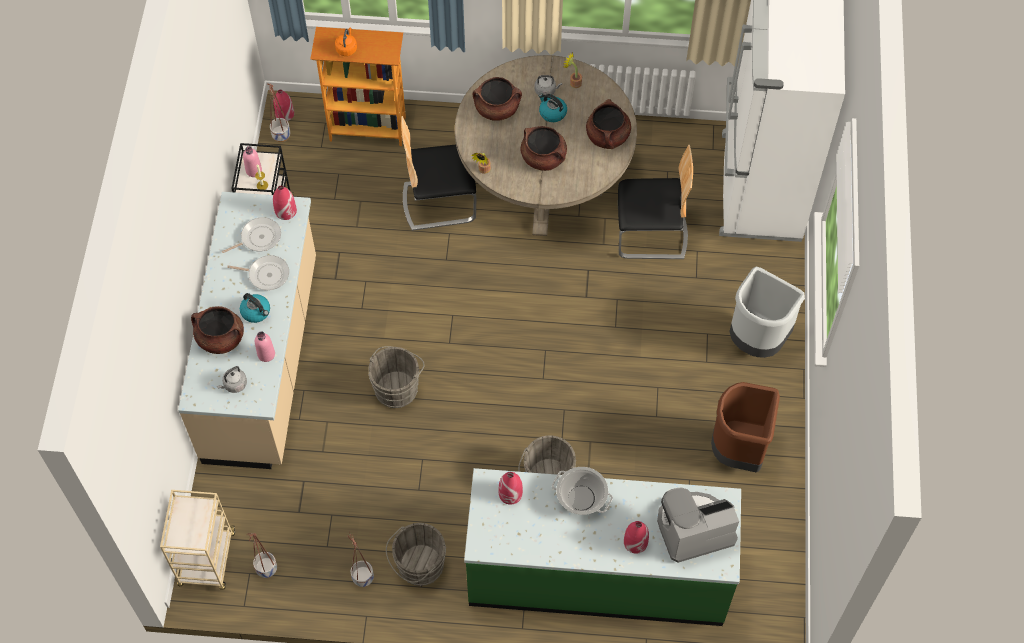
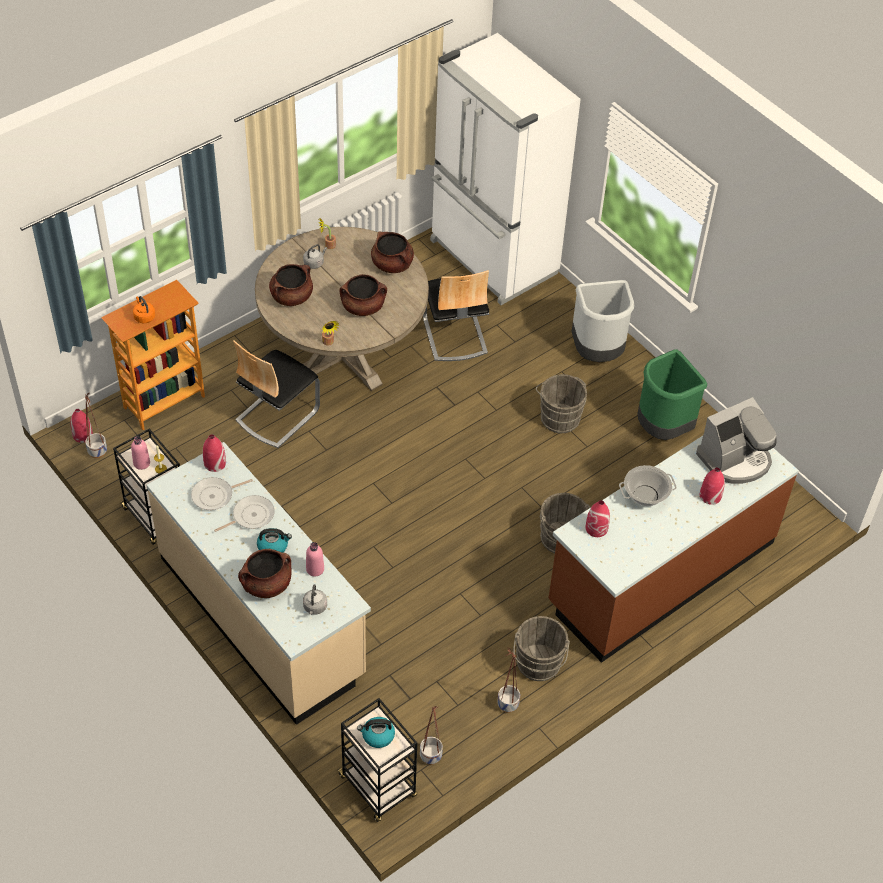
camera: 45 degrees left, 10 degrees down
(207, 560) = (378, 787): beige cart -> black cart
(258, 238) = (215, 495): frying pan -> frying pan turned 135 degrees counterclockwise
(397, 387) = (387, 559): grey bucket -> grey bucket (559, 416)
(552, 113) = (335, 274): kettle -> kettle (377, 736)
(597, 572) = (660, 572): green counter -> brown counter
(651, 234) = (454, 335): chair -> chair turned 120 degrees clockwise
(693, 528) = (735, 459): coffee machine -> coffee machine turned 150 degrees counterclockwise
(738, 450) = (662, 429): brown trash can -> green trash can

